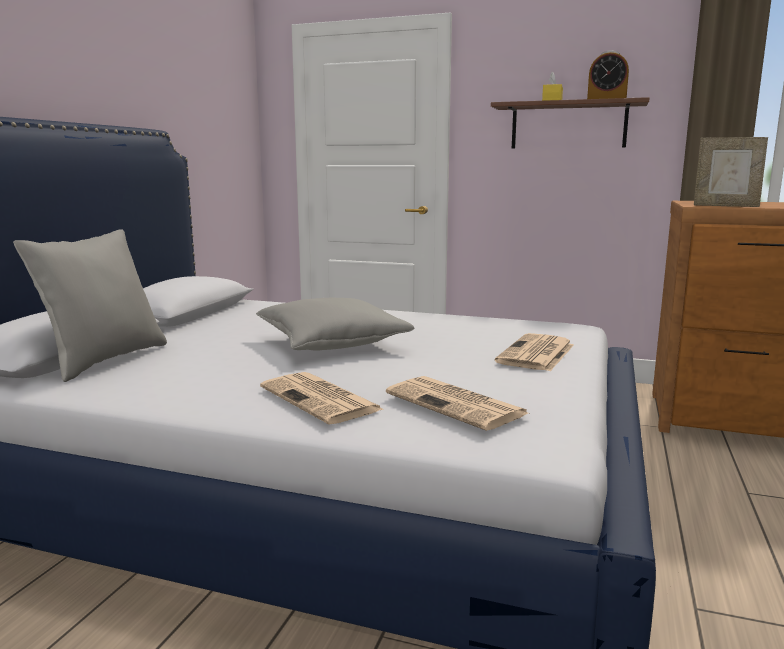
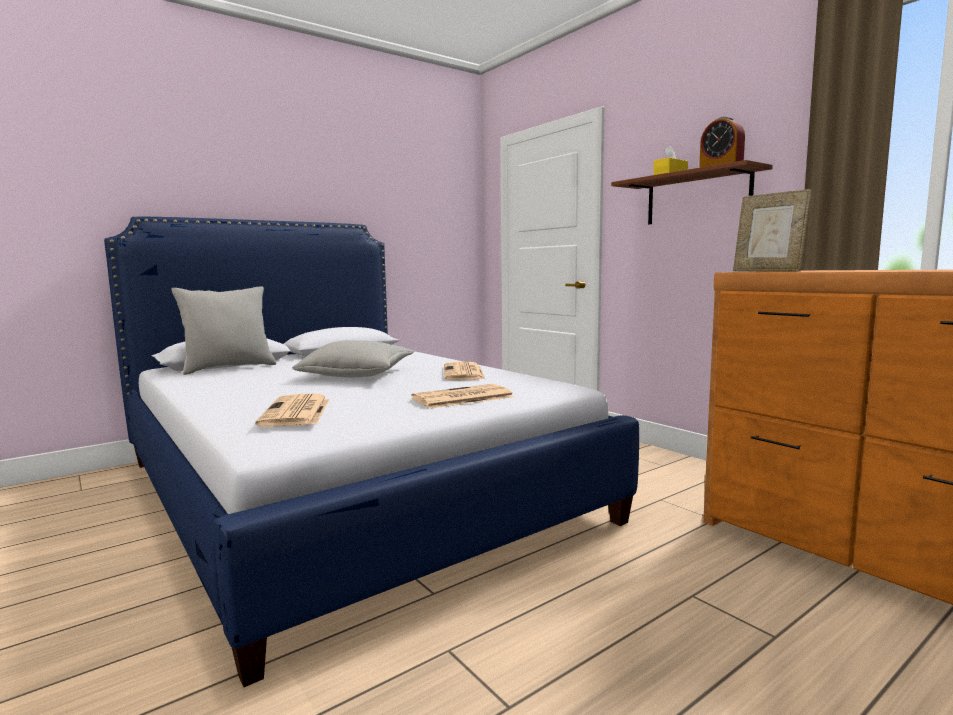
camera: 35 degrees right, 5 degrees down
(321, 399) = (250, 399): newspaper -> newspaper (464, 373)

